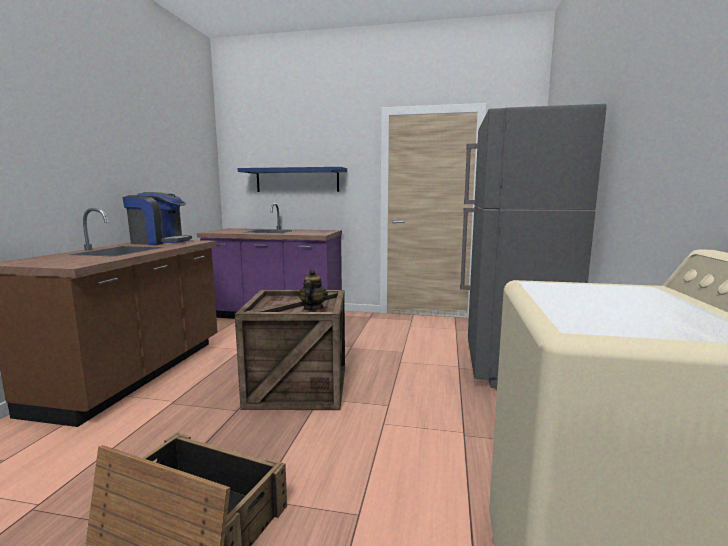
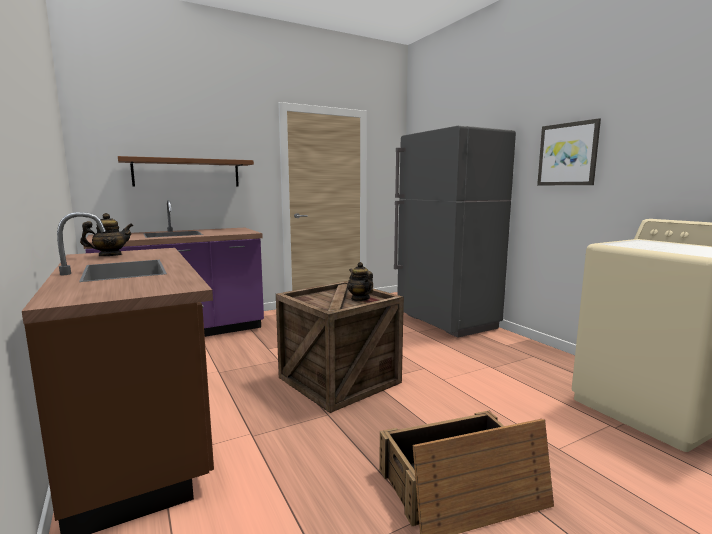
camera: 40 degrees left, 0 degrees up
(159, 242) = (110, 255): coffee machine -> teapot
(297, 180) = (187, 173): blue shelf -> brown shelf
(648, 133) = (568, 154): none -> picture

